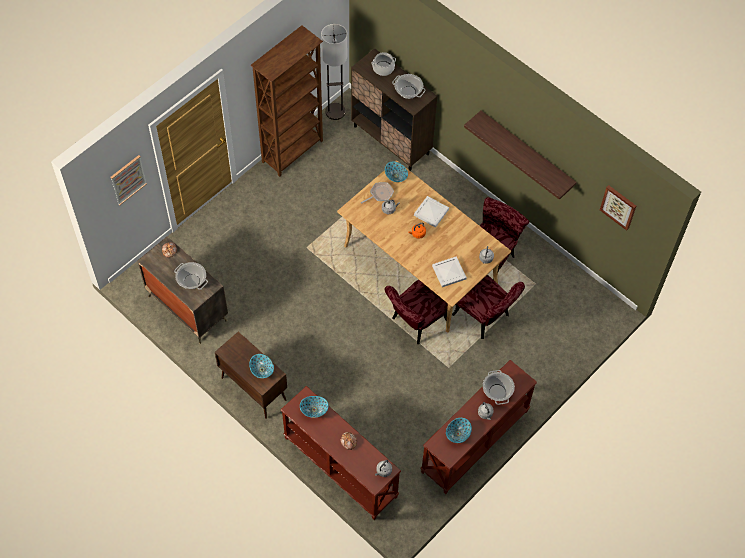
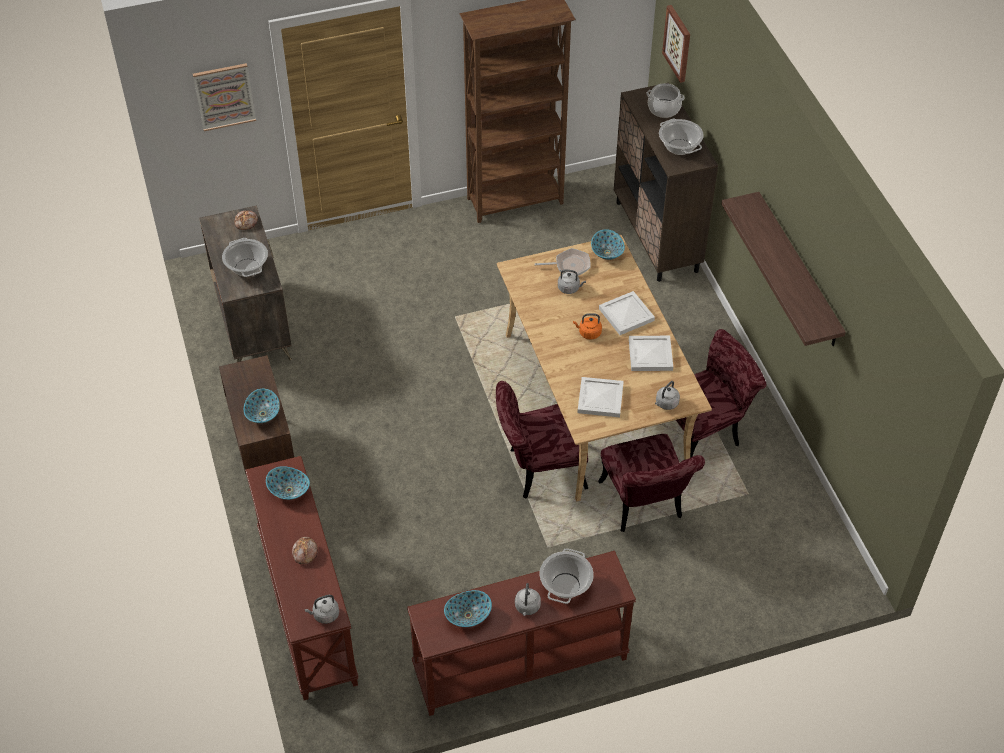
camera: 30 degrees right, 10 degrees down
(335, 112) = (602, 177): floor lamp -> none
(459, 232) = (649, 354): none -> white tray
(618, 206) = (888, 384): picture -> picture (678, 43)

